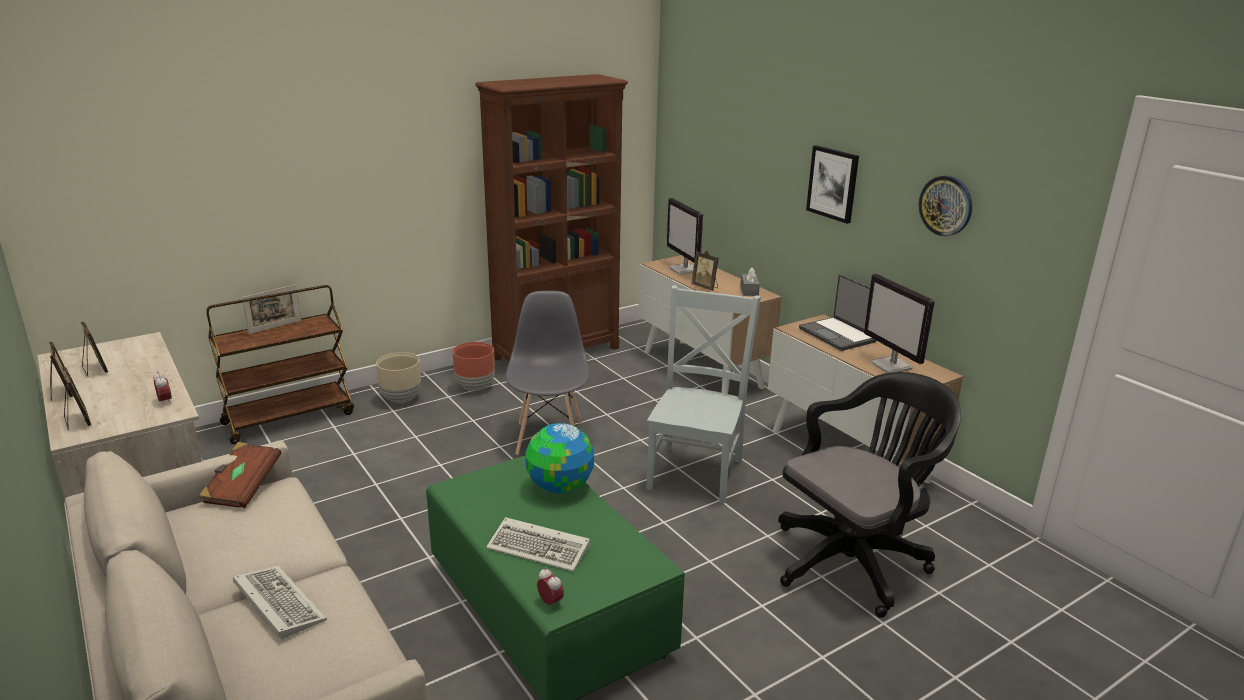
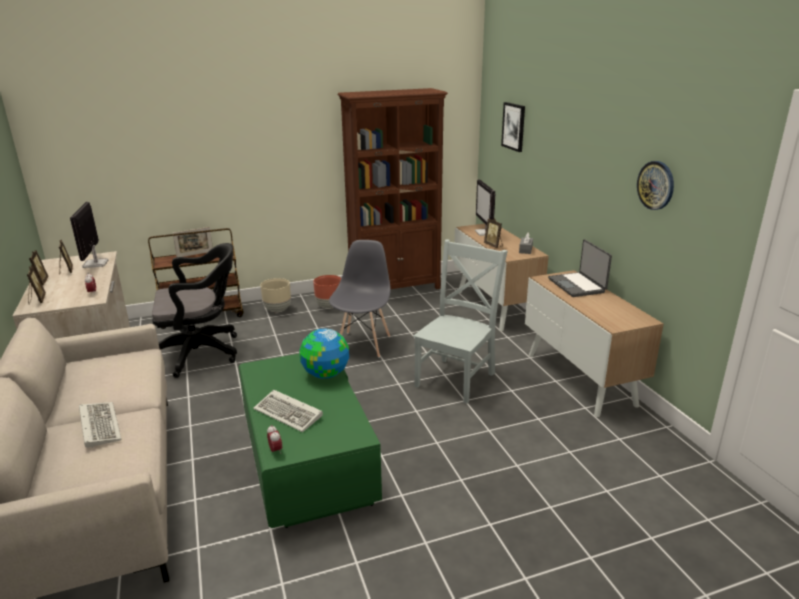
camera: 15 degrees right, 0 degrees up
(242, 488) = (121, 352): brown book -> none
(833, 183) = (583, 168): picture -> picture (514, 126)
(855, 560) = (548, 457): black office chair -> black office chair (201, 352)
(892, 366) = (607, 311): monitor -> monitor (95, 264)

